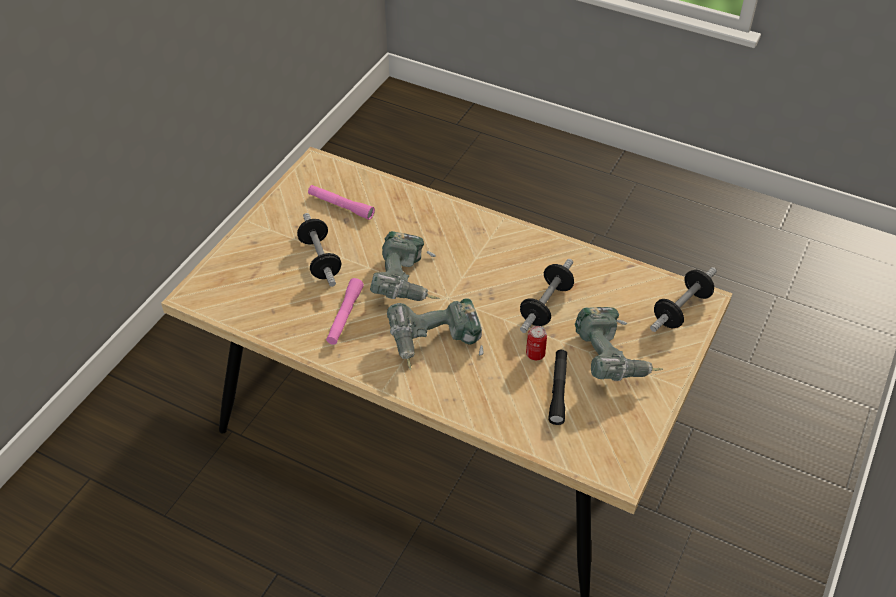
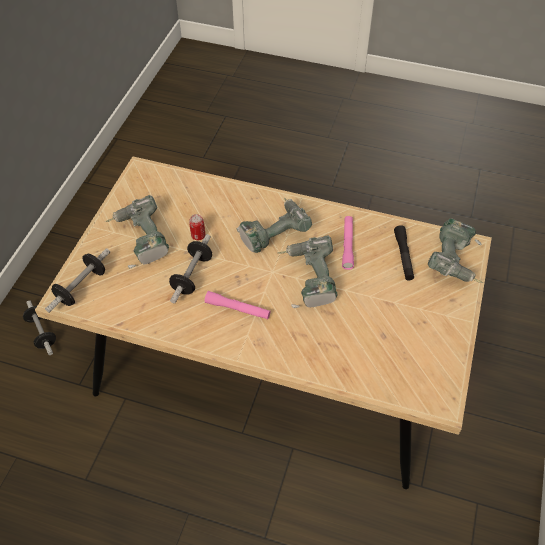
camera: 170 degrees right, 5 degrees up
(225, 279) = (455, 262): none -> power drill
(320, 259) = (388, 291): dumbbell -> dumbbell (42, 333)
(341, 206) = (394, 350): pink flashlight -> pink flashlight (237, 309)
(558, 390) = (180, 213): black flashlight -> black flashlight (403, 256)

